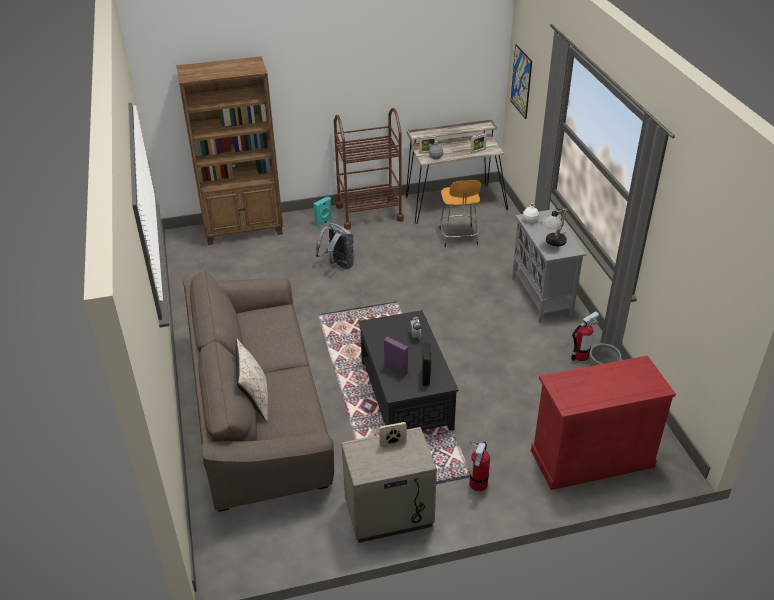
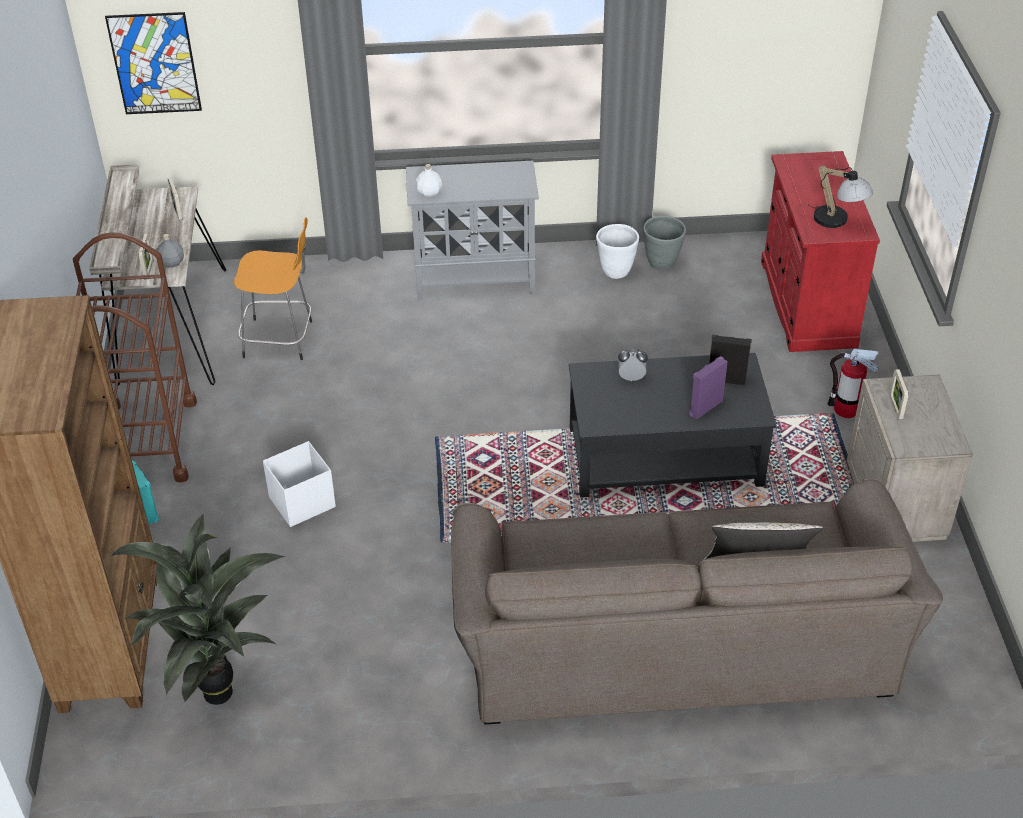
camera: 80 degrees left, 5 degrees up
(213, 264) = (221, 698): none -> potted plant
(338, 265) = (301, 502): grey backpack -> white storage box
(553, 243) = (497, 183): table lamp -> table lamp (838, 222)
(580, 356) = (615, 271): fire extinguisher -> white planter

